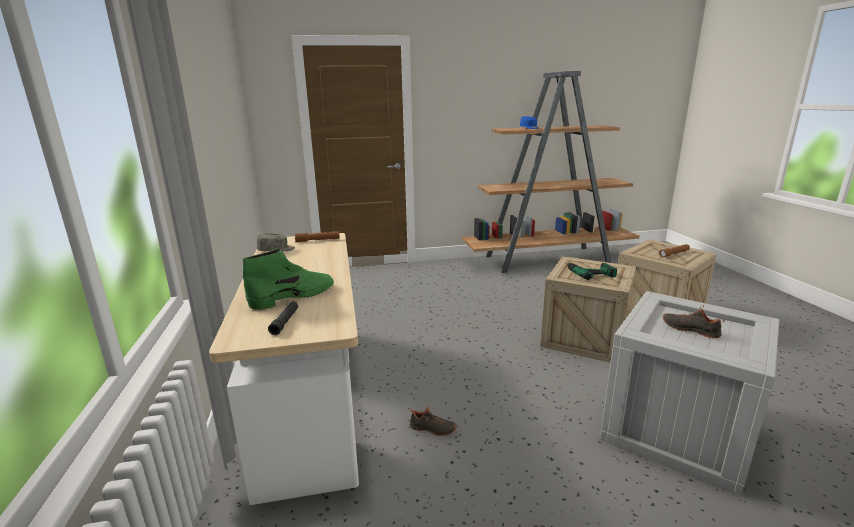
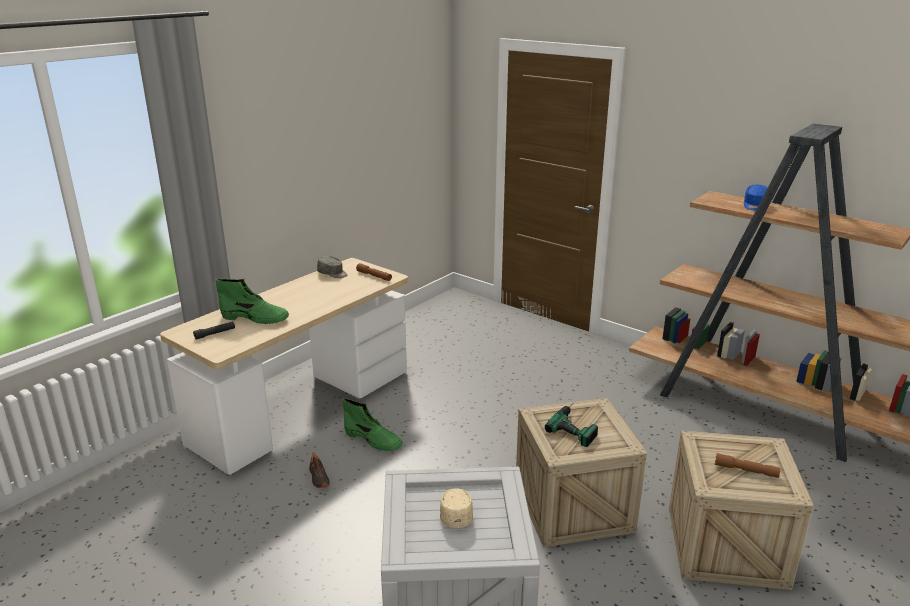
camera: 50 degrees right, 5 degrees up
(414, 380) = (373, 440): none -> green boot
(690, 329) = (456, 514): black shoe -> beige cap

